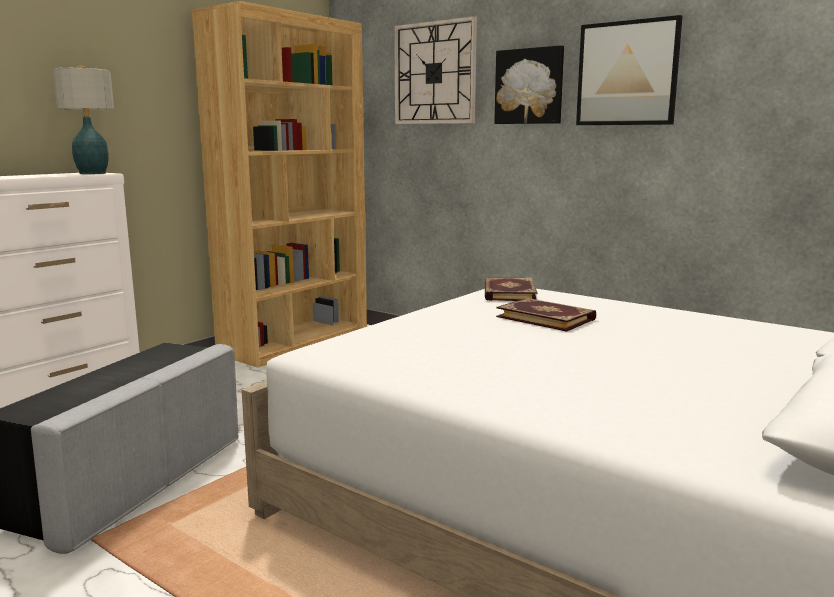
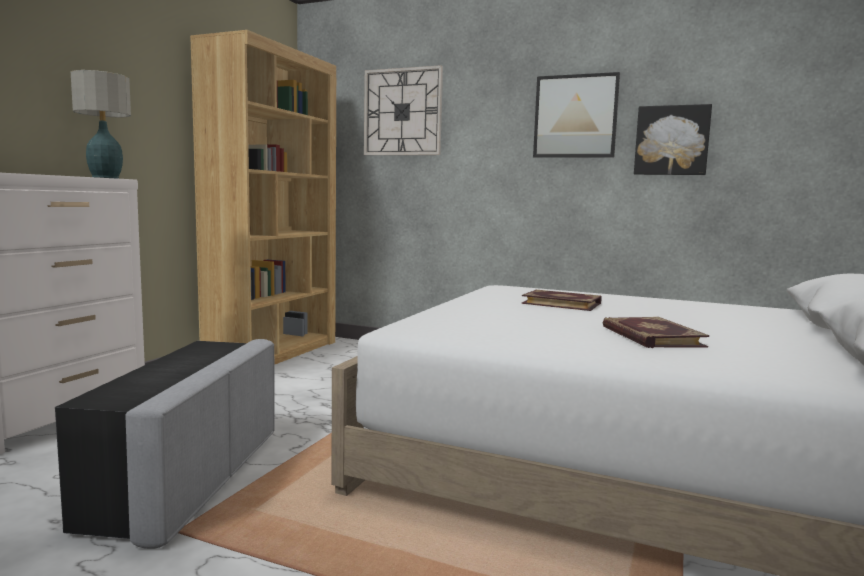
camera: 15 degrees left, 5 degrees down
(508, 293) = (507, 289): book -> book (650, 336)
(529, 86) = (491, 125): picture -> picture (671, 140)

